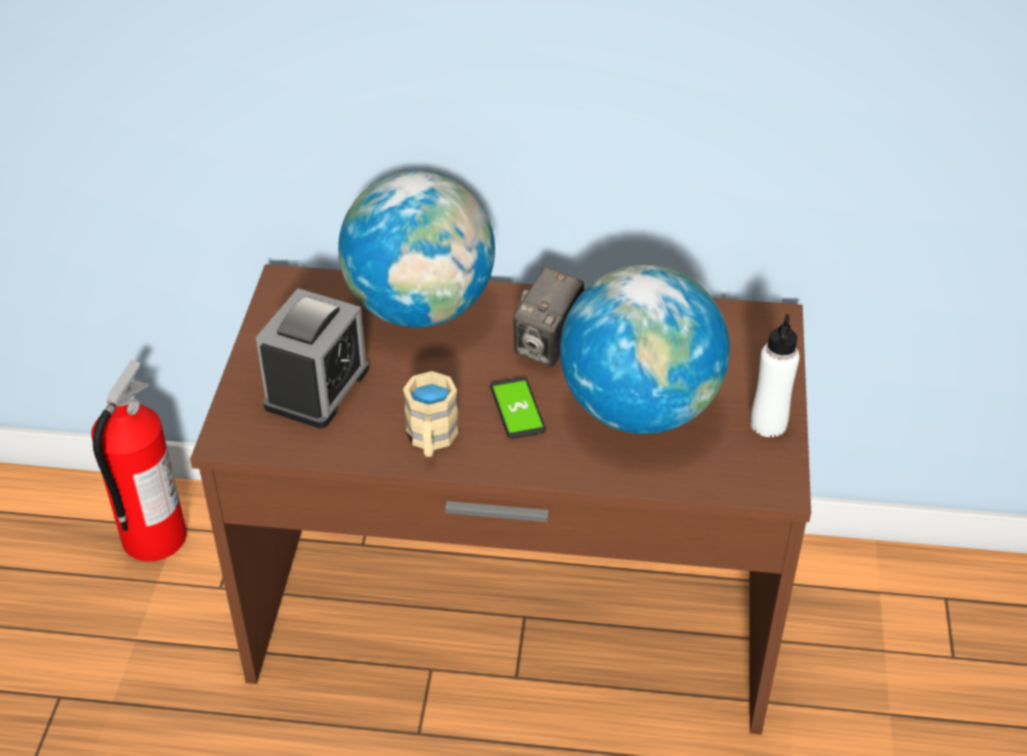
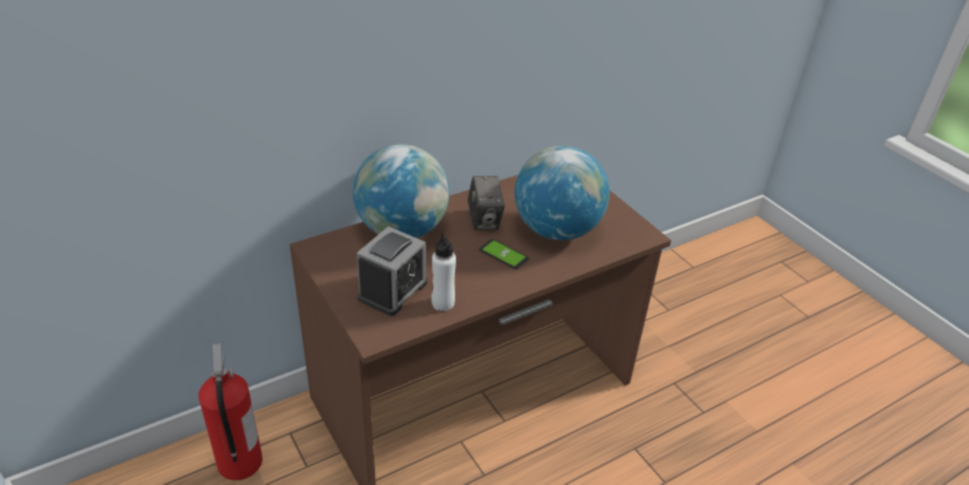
camera: 40 degrees left, 5 degrees down
(317, 388) = (392, 290): alarm clock -> alarm clock turned 45 degrees clockwise
(431, 440) = (480, 287): beige mug -> none
(768, 424) = (615, 212): white bottle -> white bottle (443, 303)

